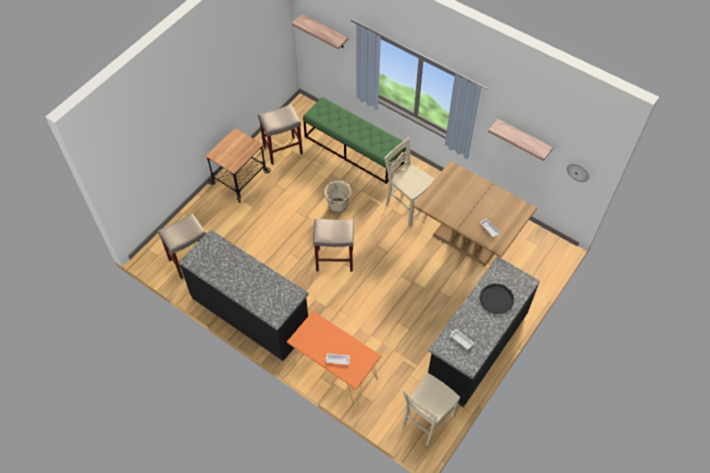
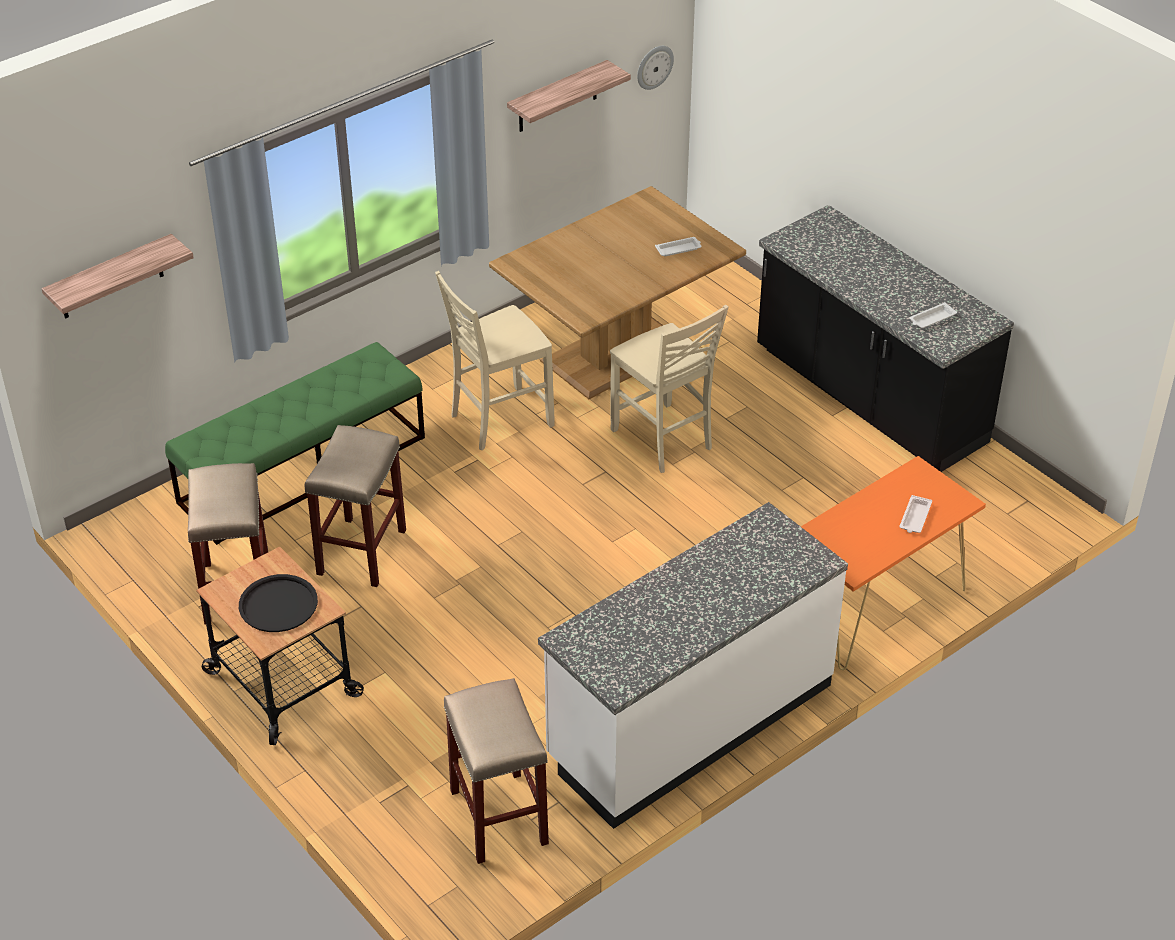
camera: 75 degrees left, 15 degrees down
(251, 313) = (689, 722): black counter -> white counter
(335, 259) = (594, 555): beige stool -> beige stool (361, 551)
(338, 205) = (449, 523): beige bucket -> none
(426, 421) = (1010, 496): beige chair -> beige chair (663, 440)
(496, 299) = (854, 260): black tray -> black tray (278, 604)

